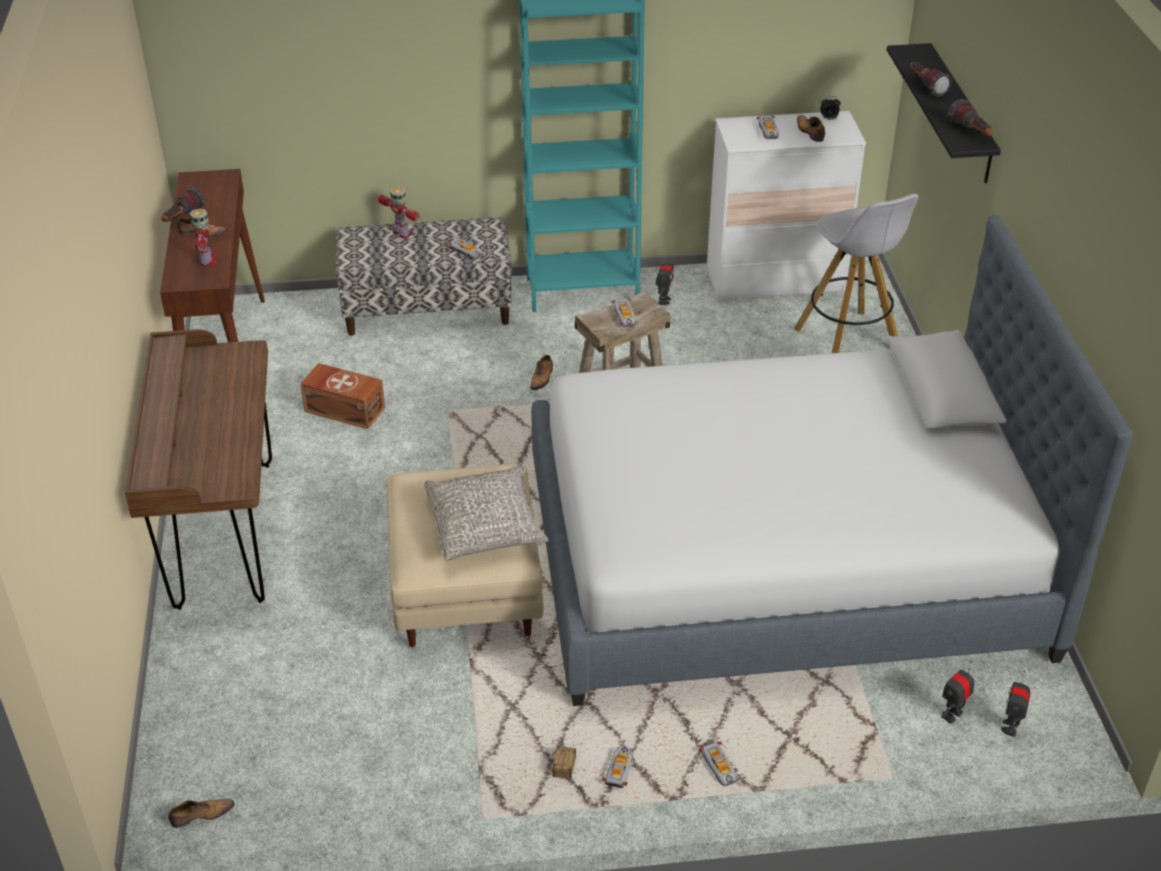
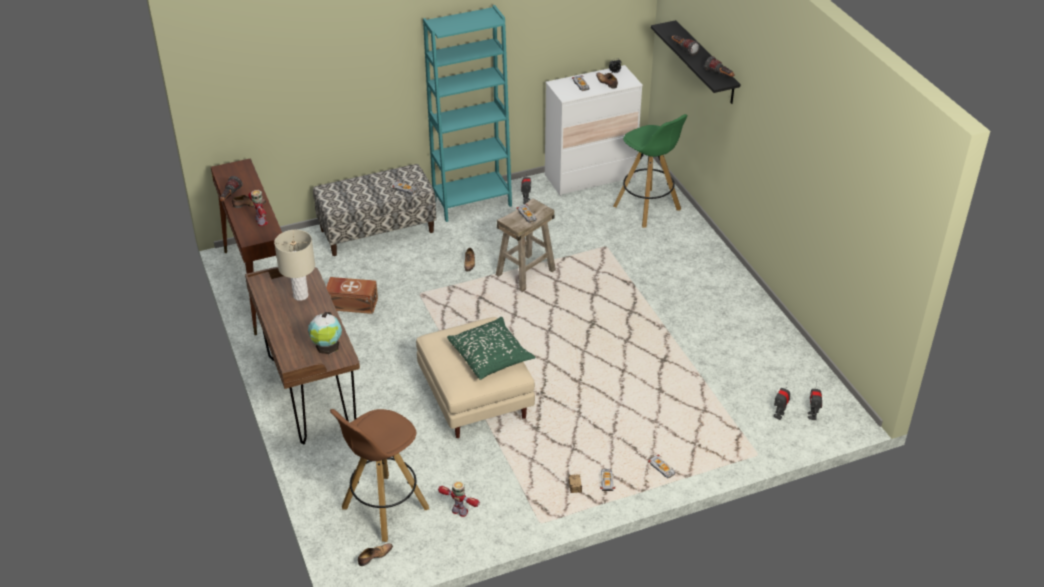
camera: 15 degrees left, 0 degrees up
(220, 464) = (327, 347): none -> globe
(221, 379) = (300, 296): none -> beige table lamp
(250, 739) = (384, 509): none -> brown stool
(402, 233) = (357, 184): toy robot -> toy robot (460, 512)
(485, 525) = (491, 356): grey pillow -> green pillow
(782, 560) = (655, 347): bed -> none
(848, 341) = (648, 208): white stool -> green stool

